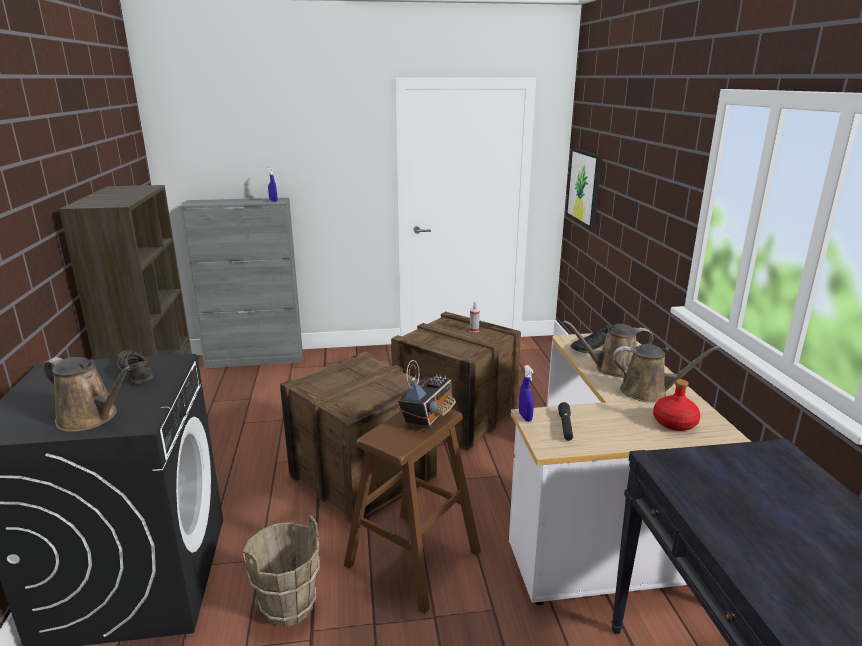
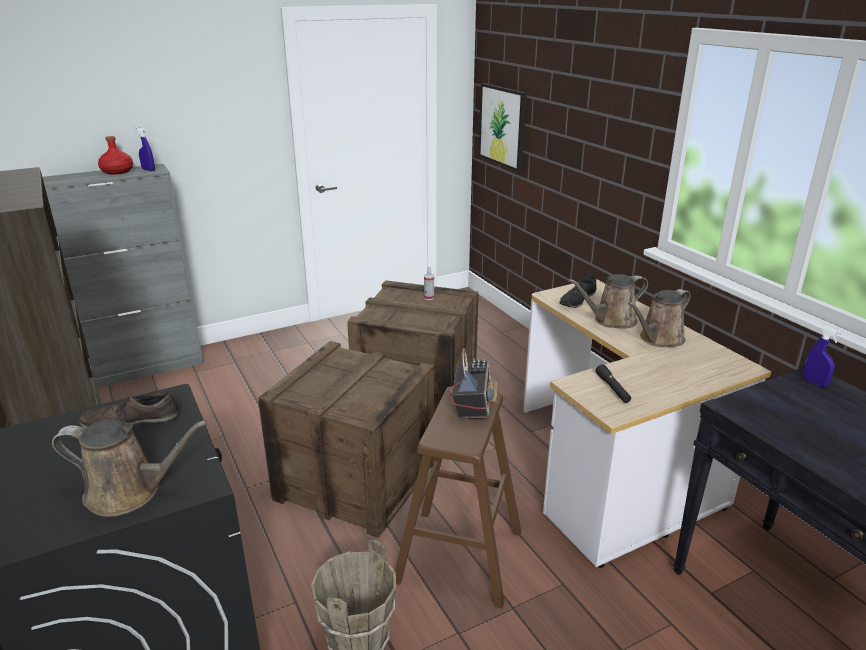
camera: 20 degrees left, 5 degrees up
(136, 371) = (131, 420): brown shoe -> brown shoe turned 45 degrees counterclockwise
(525, 417) = (570, 387): blue spray bottle -> blue spray bottle (814, 382)
(648, 392) = (659, 339): brown watering can -> brown watering can turned 150 degrees clockwise
(674, 423) = (701, 366): red bottle -> red bottle (117, 171)

